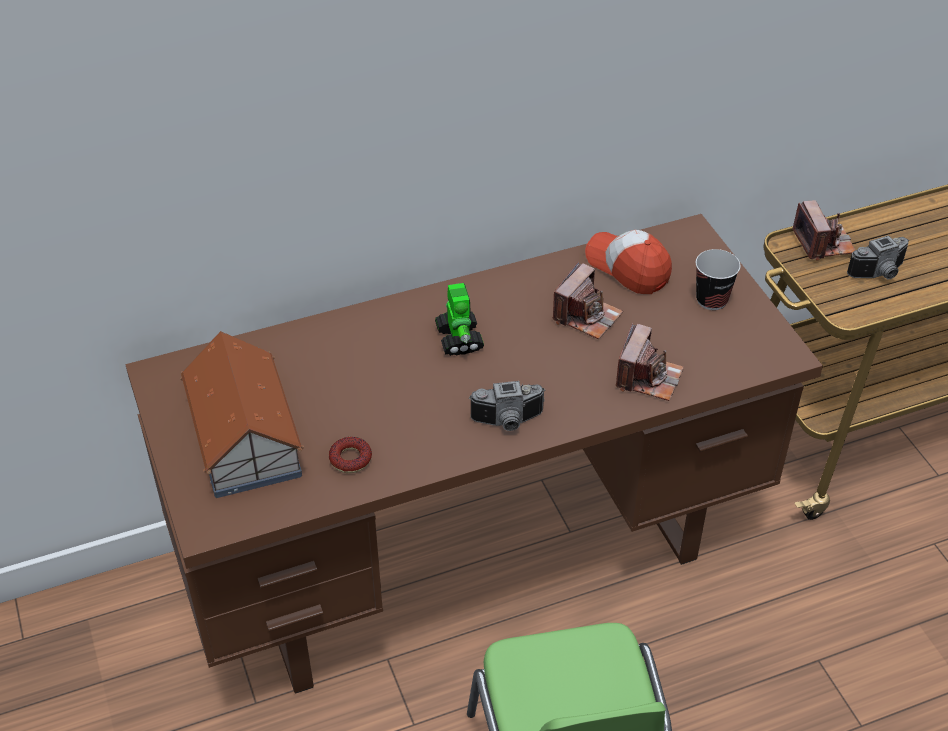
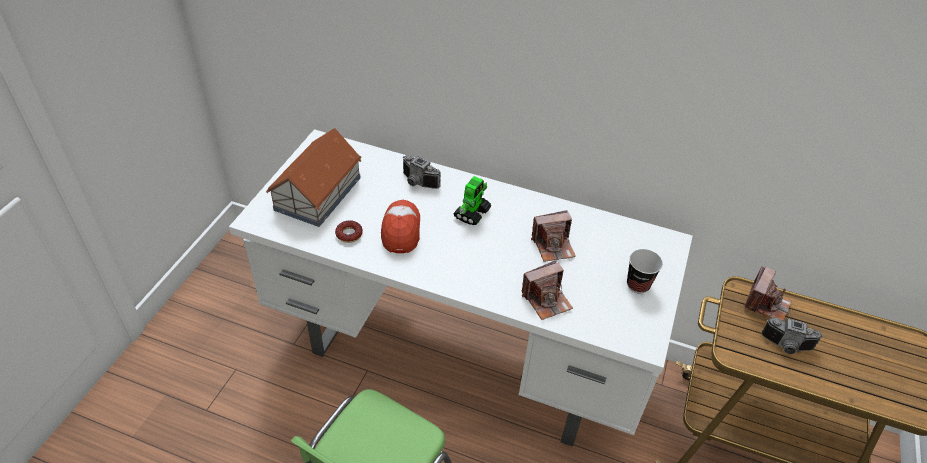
camera: 40 degrees right, 0 degrees up
(474, 559) = (458, 355): brown desk -> white desk
(508, 422) = (443, 270): camera -> camera (417, 183)
(628, 267) = (609, 236): cap -> cap (401, 230)

